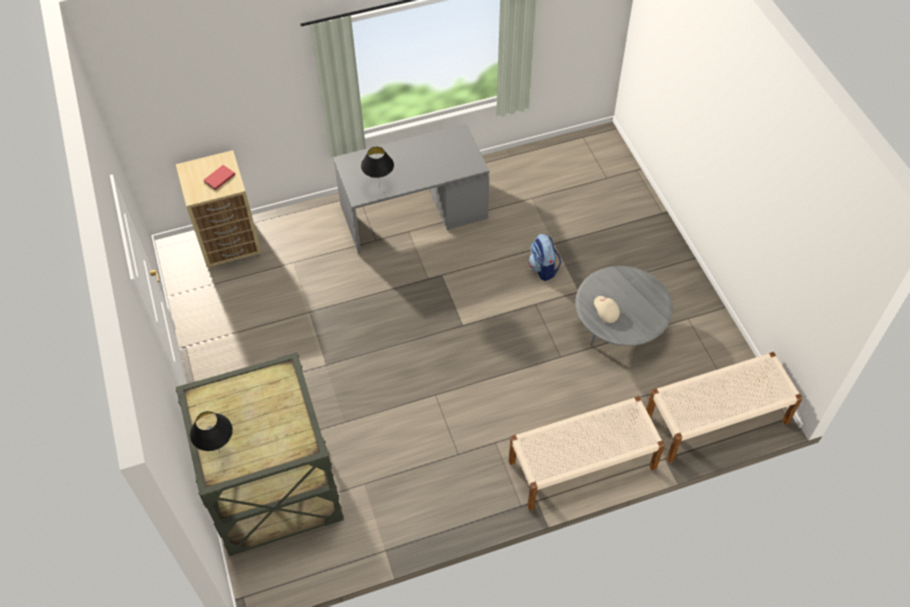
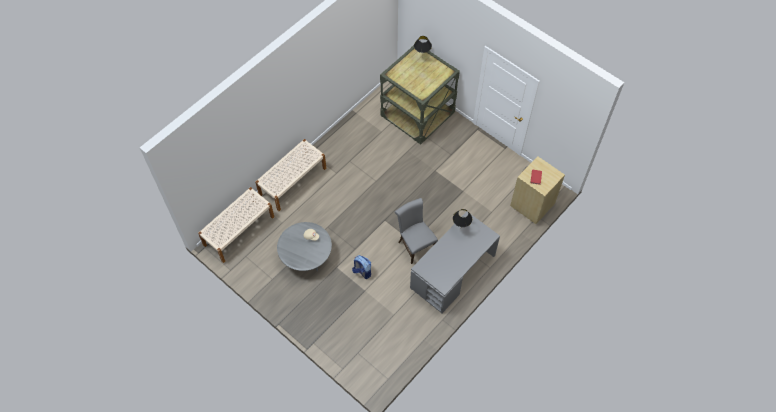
camera: 150 degrees right, 5 degrees up
(441, 269) = (415, 245): none -> grey chair

